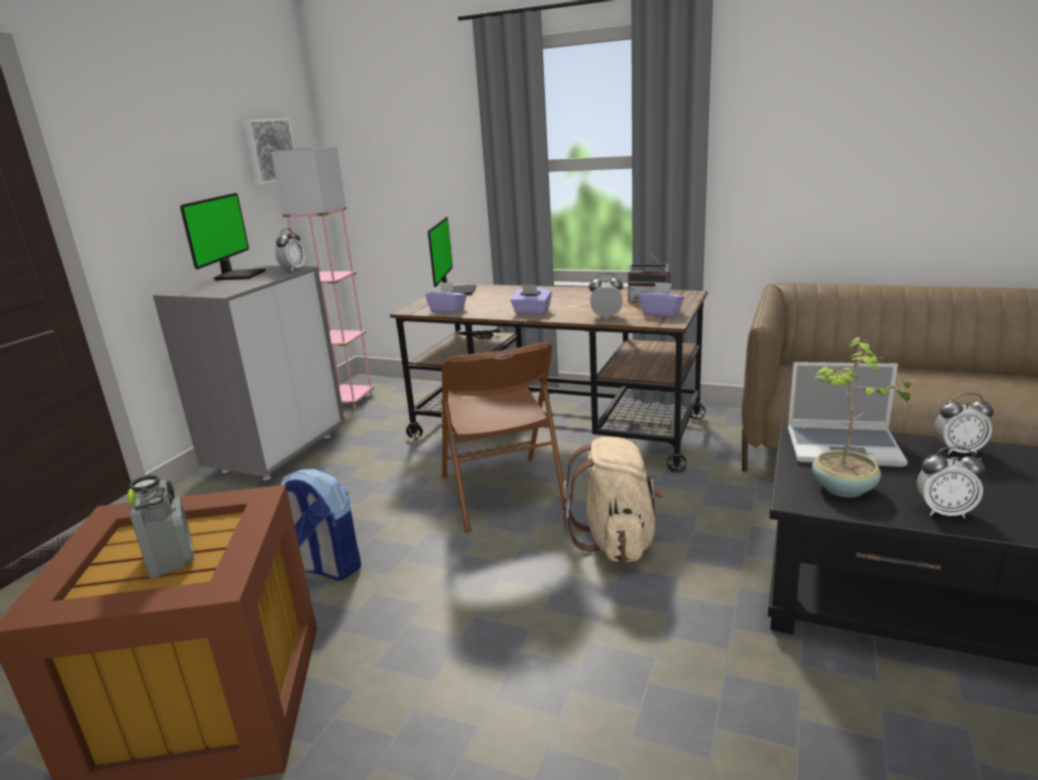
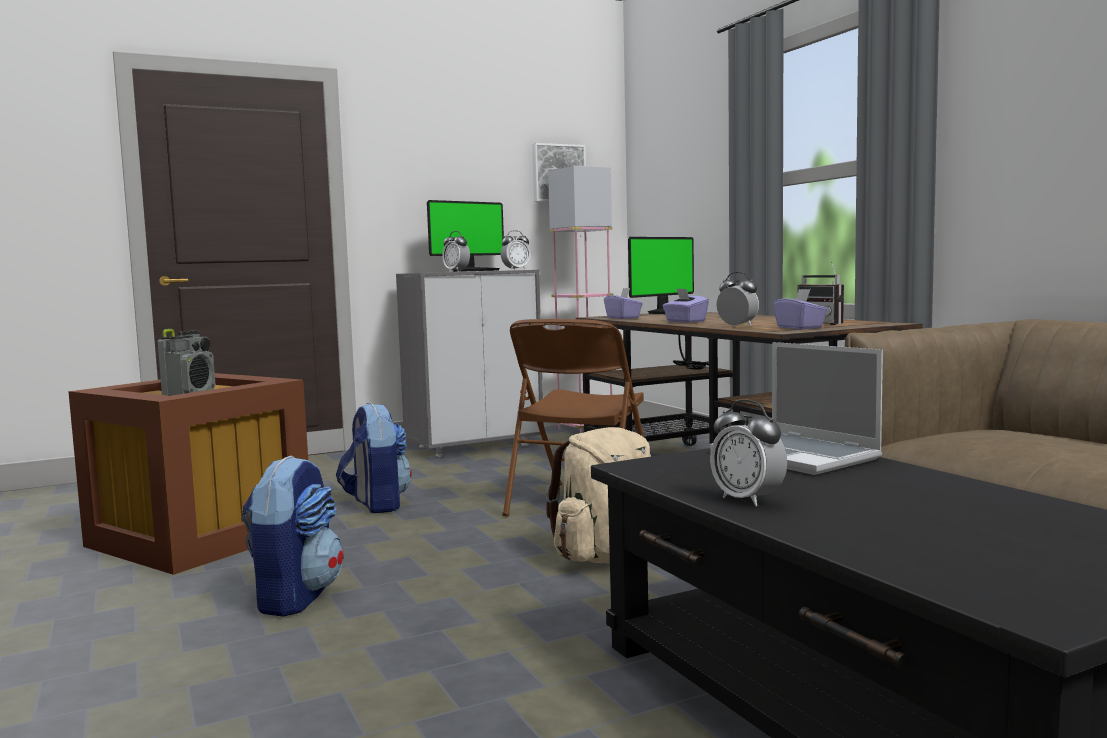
camera: 40 degrees right, 15 degrees down
(472, 722) = (295, 597): none -> backpack
(844, 489) = (697, 471): potted plant -> none
(958, 451) = (931, 482): alarm clock -> alarm clock (456, 271)

